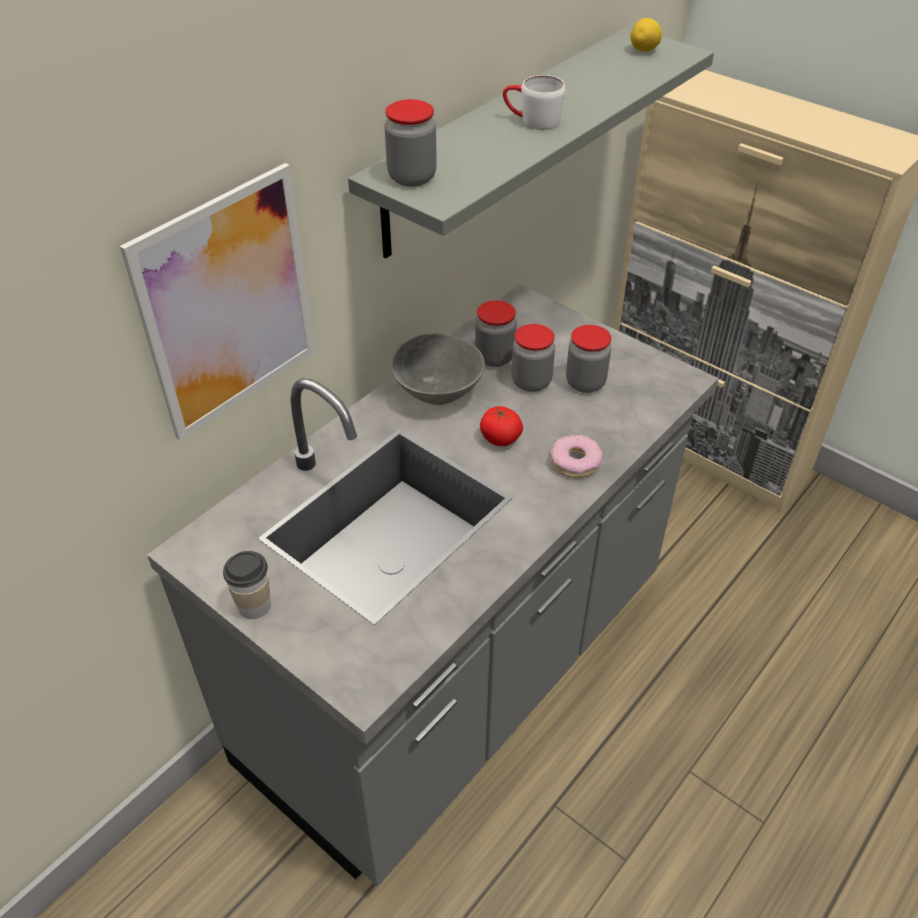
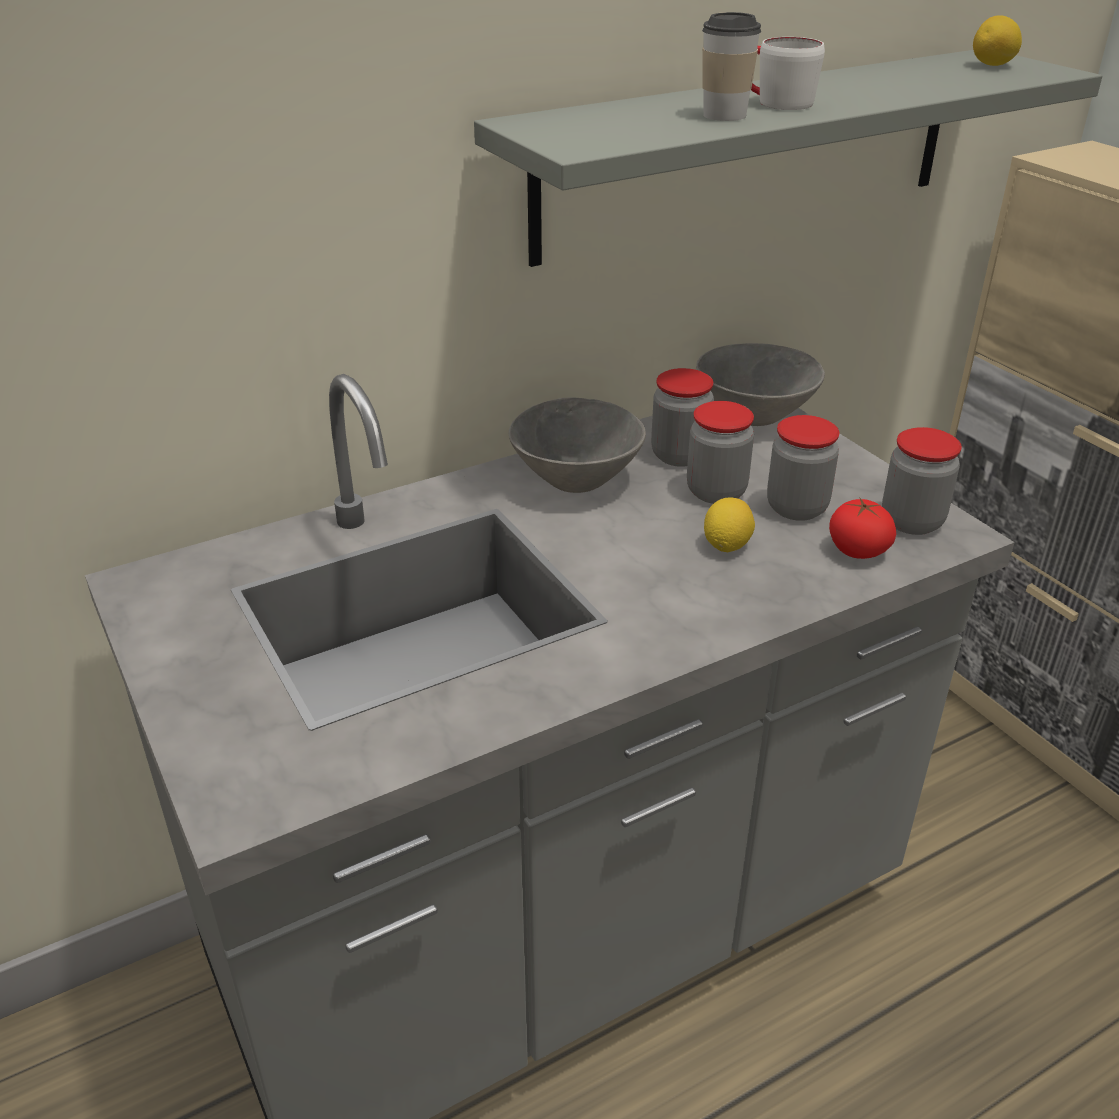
camera: 20 degrees right, 10 degrees down
(228, 304) = (257, 246): picture -> none
(254, 606) = (168, 665): cup -> cup (724, 115)
(412, 177) = (558, 127): jar -> jar (911, 521)
(500, 439) = (632, 548): tomato -> tomato (857, 551)
(528, 312) = (756, 415): none -> grey bowl
(556, 422) = (726, 545): none -> lemon
(575, 462) = (728, 598): donut -> none

